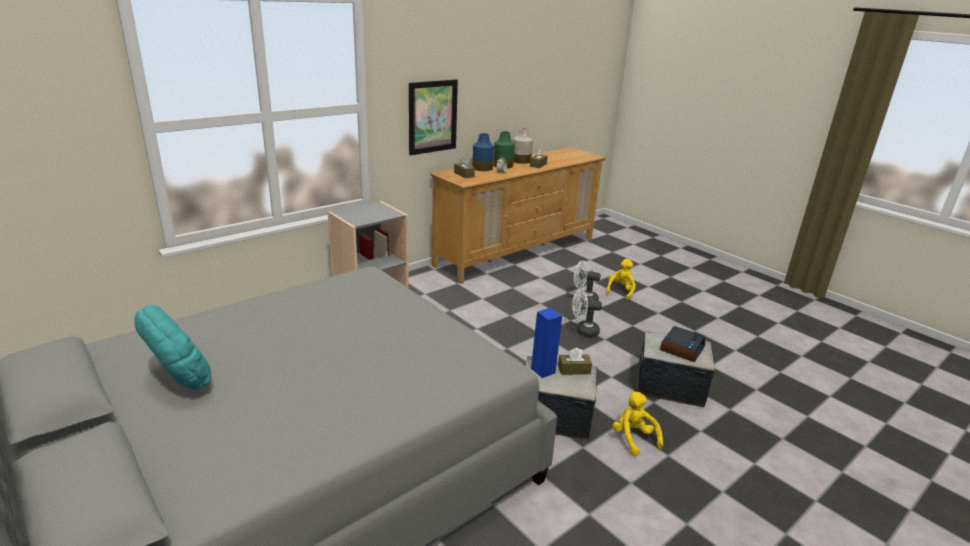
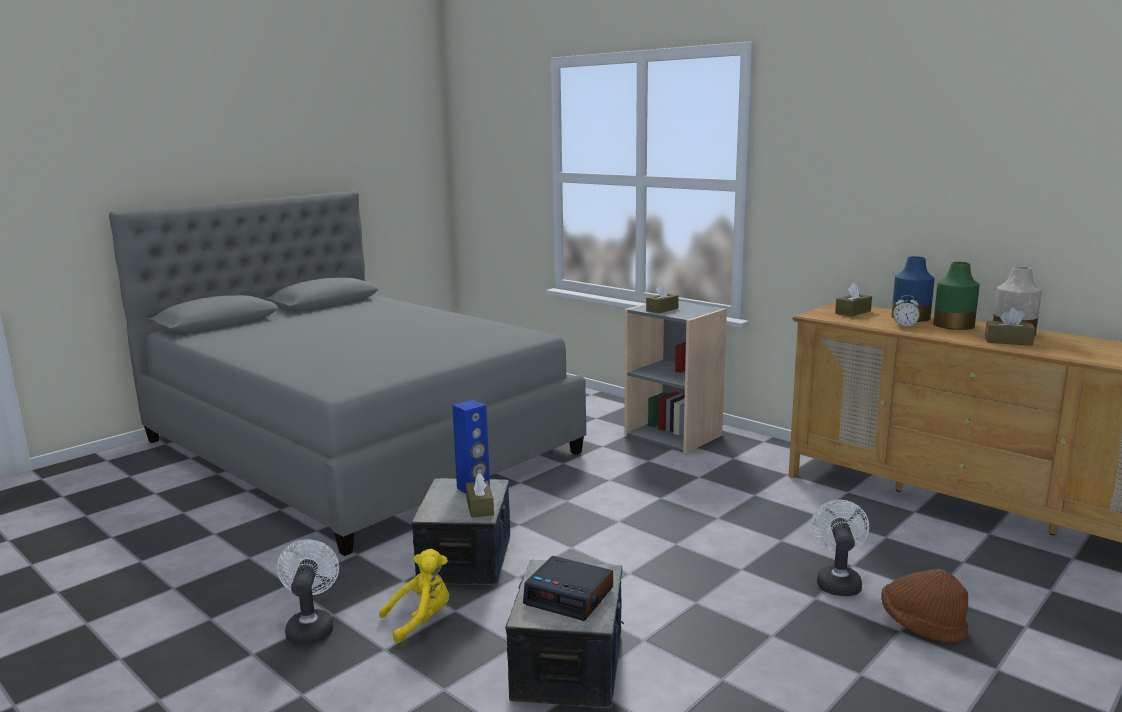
camera: 85 degrees right, 10 degrees down
(180, 383) = (334, 318): turquoise pillow -> none
(368, 217) = (662, 309): none -> brown tissue box
(432, 117) = (847, 216): picture -> none
(583, 331) = (710, 581): white fan -> white fan (311, 627)
(620, 291) = (921, 626): yellow plush toy -> brown hat

